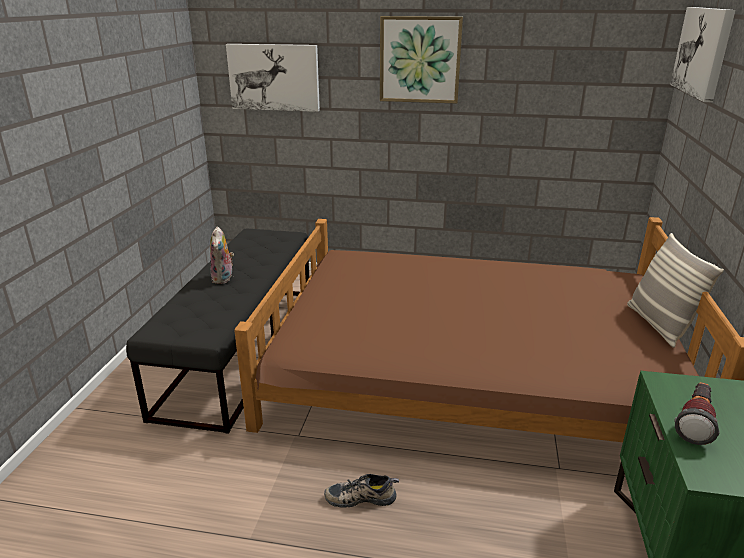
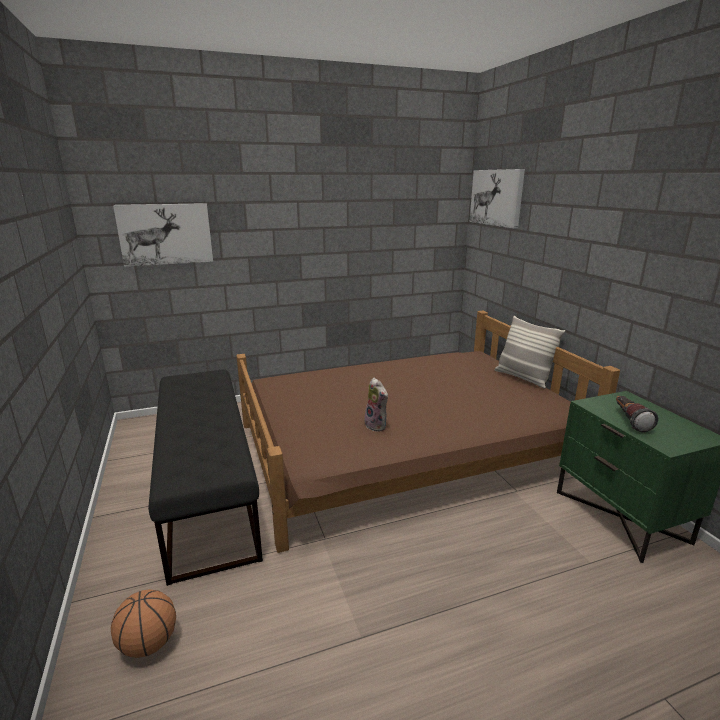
camera: 30 degrees left, 5 degrees down
(97, 463) = (149, 644): none -> basketball
(224, 279) = (193, 421): plush toy -> plush toy (377, 425)
(361, 496) = (415, 564): shoe -> none
(420, 60) = (297, 212): picture -> none

